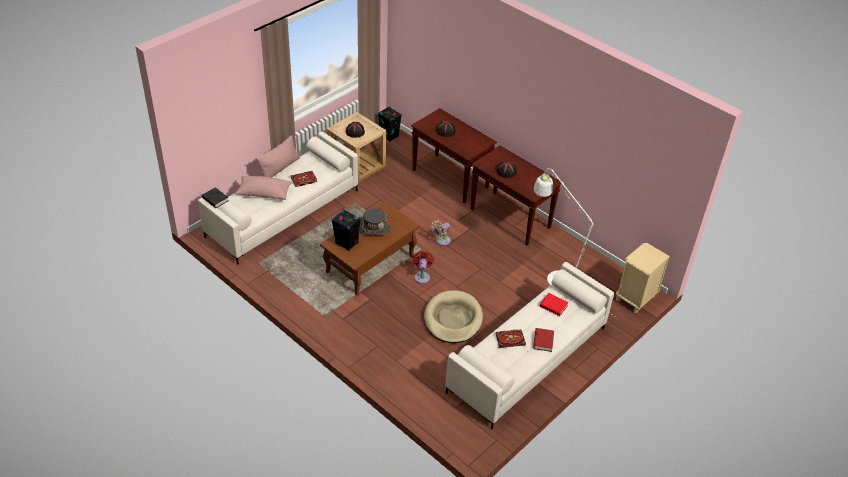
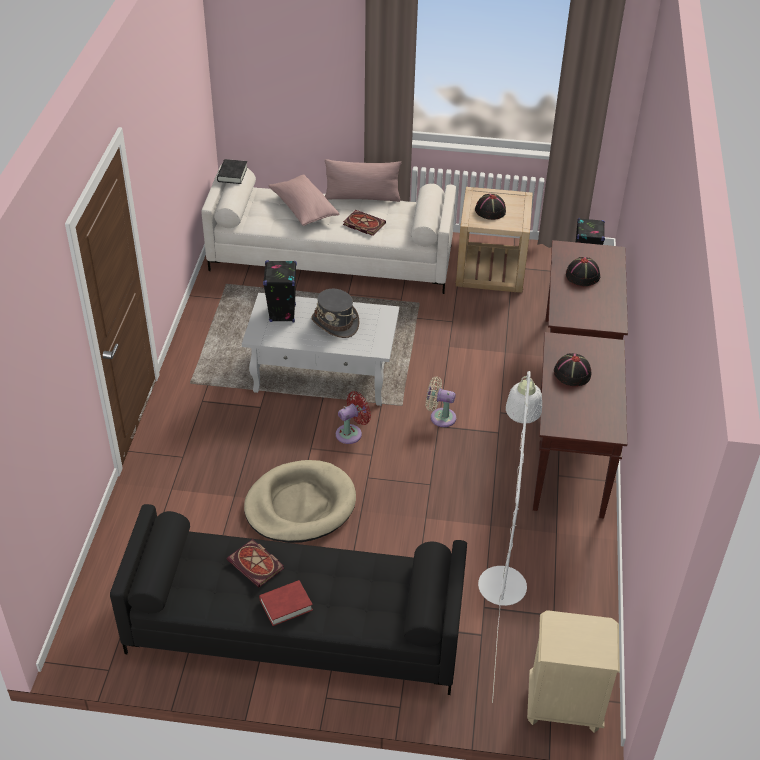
camera: 55 degrees right, 0 degrees up
(370, 263) = (324, 374): brown coffee table -> white coffee table
(527, 360) = (294, 629): white sofa -> black sofa
(553, 306) = (373, 582): red book -> none

